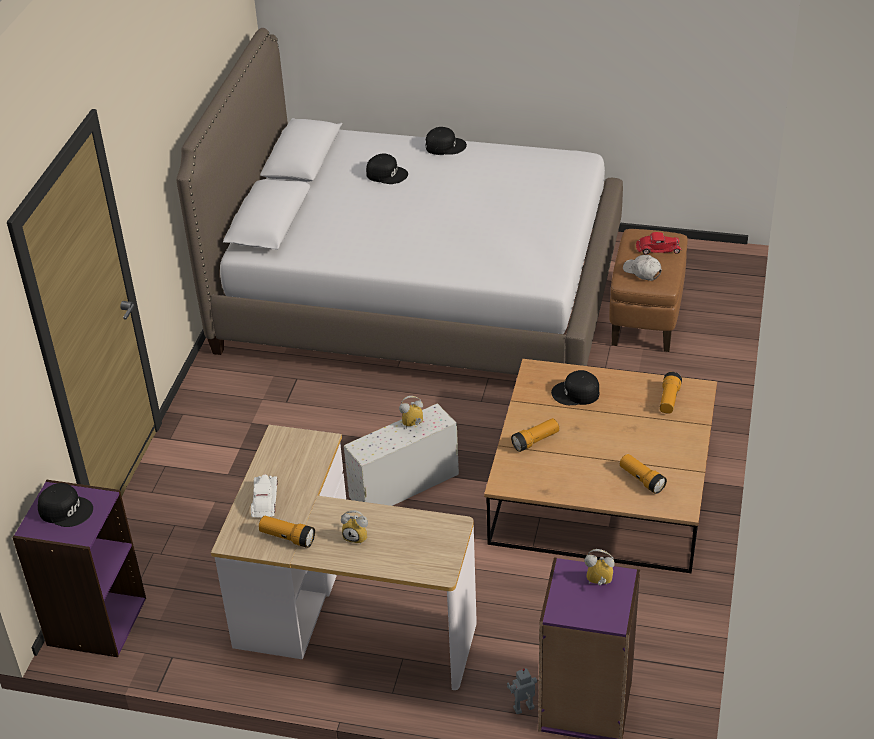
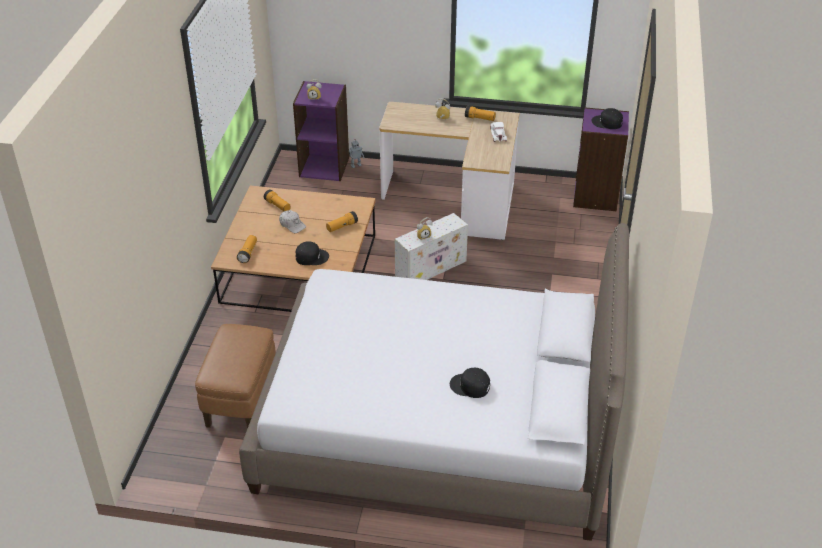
camera: 175 degrees right, 0 degrees up
(445, 146) = (416, 424): black cap -> none
(642, 272) = (244, 338): white cap -> white cap (292, 225)
(658, 248) = (225, 362): red toy car -> none

